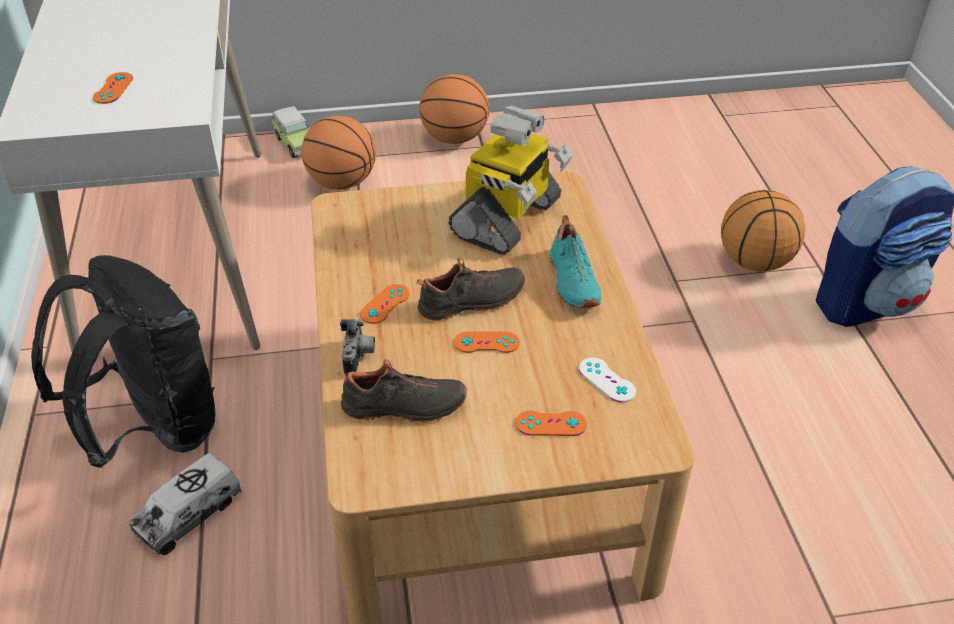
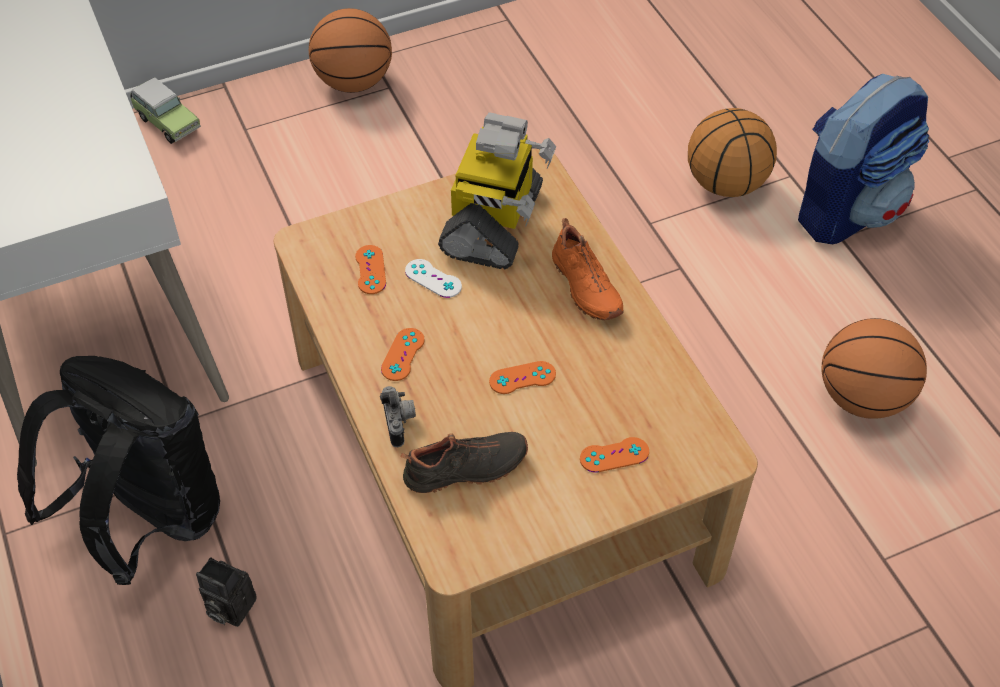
camera: 15 degrees left, 10 degrees up
(113, 88) = (32, 167): orange game controller -> orange game controller (370, 270)
(189, 515) = (228, 607): toy truck -> camera
(342, 183) = (242, 167): basketball -> basketball (862, 397)
(472, 303) = (492, 334): black shoe -> none
(571, 281) = (584, 287): turquoise shoe -> orange shoe
(607, 380) = (653, 395): white game controller -> white game controller (433, 278)

